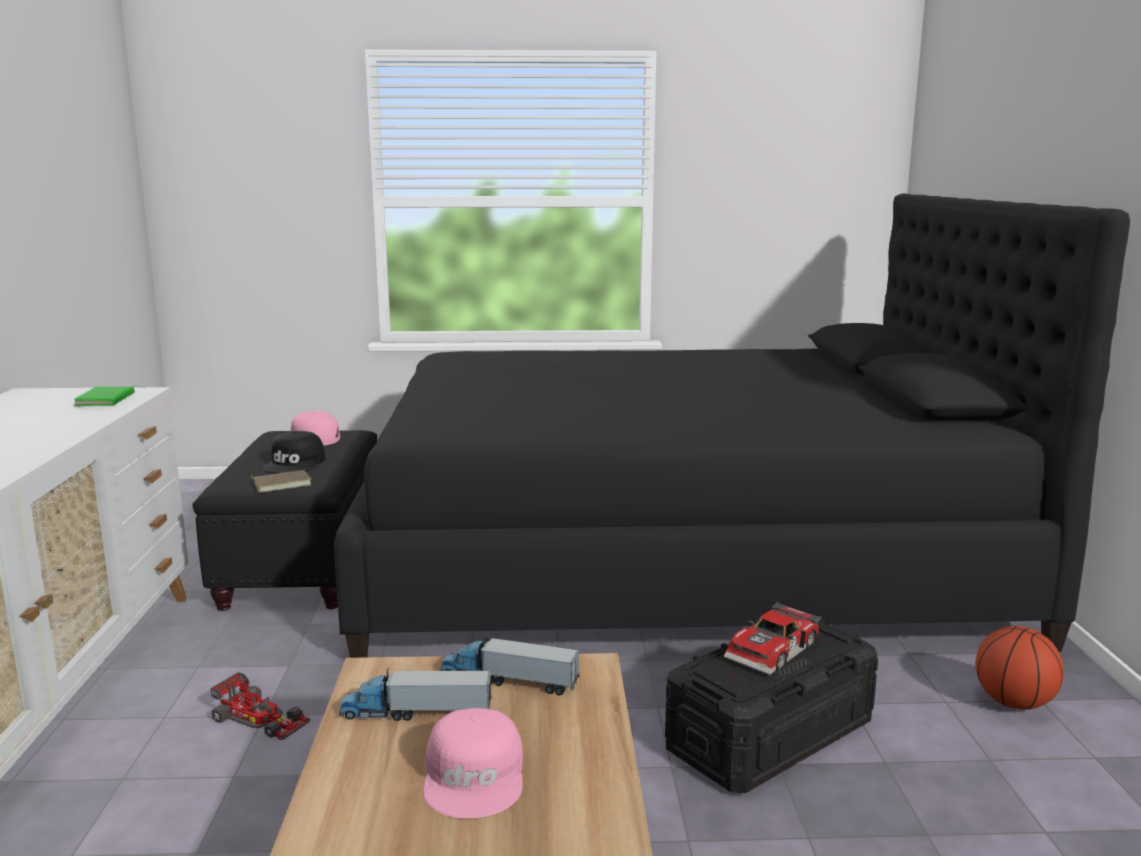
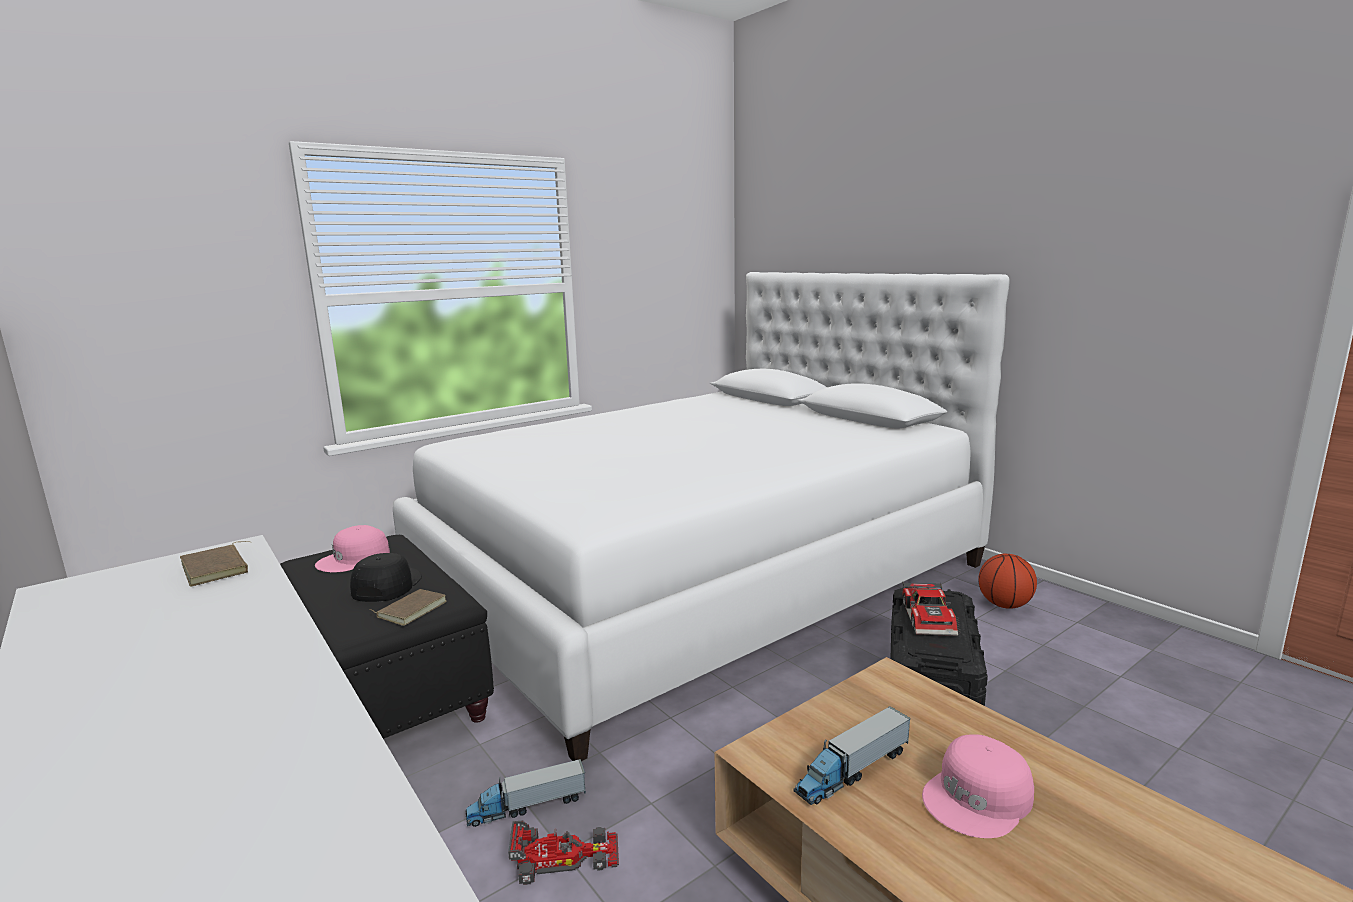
camera: 35 degrees left, 0 degrees up
(107, 400) = (218, 568): green book -> brown book
(295, 463) = (386, 585): black cap -> black cap turned 150 degrees counterclockwise
(476, 776) = (979, 798): pink cap -> pink cap turned 90 degrees clockwise
(509, 680) = (862, 711): toy truck -> toy truck (527, 806)
(677, 559) = (700, 576): black bed -> white bed

